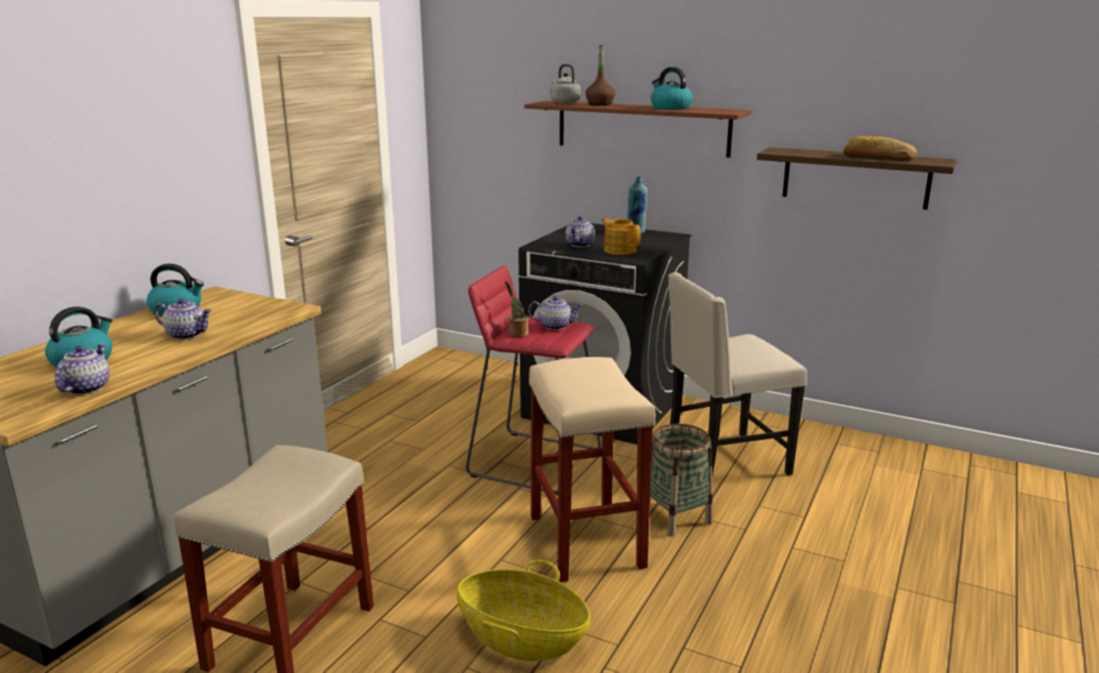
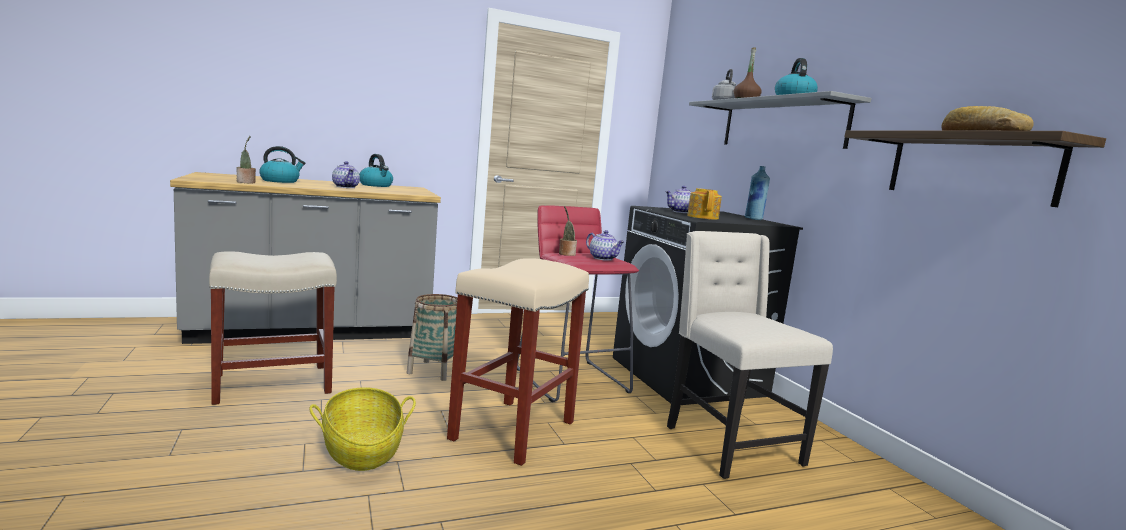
camera: 40 degrees right, 10 degrees down
(86, 388) = (246, 182): teapot -> potted plant
(642, 128) = (781, 124): brown shelf -> grey shelf
(676, 517) = (610, 453): basket -> basket (434, 370)
(724, 461) = (729, 445): beige chair -> beige chair turned 45 degrees clockwise

